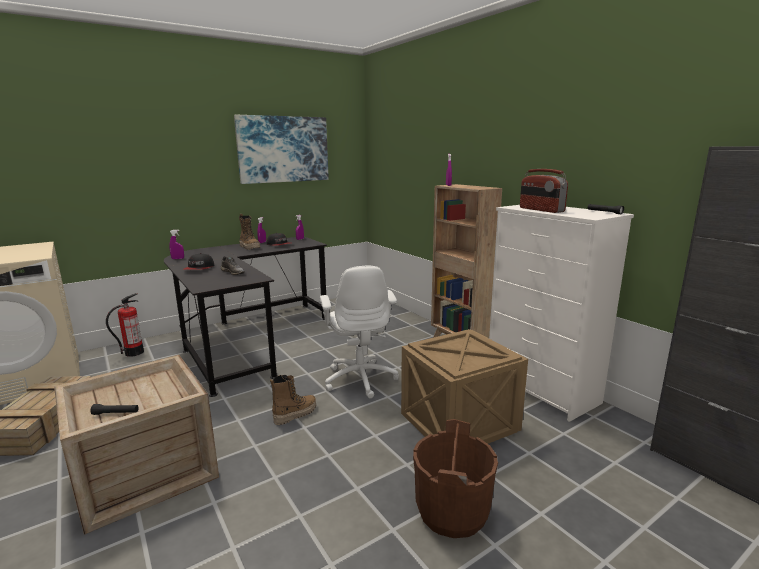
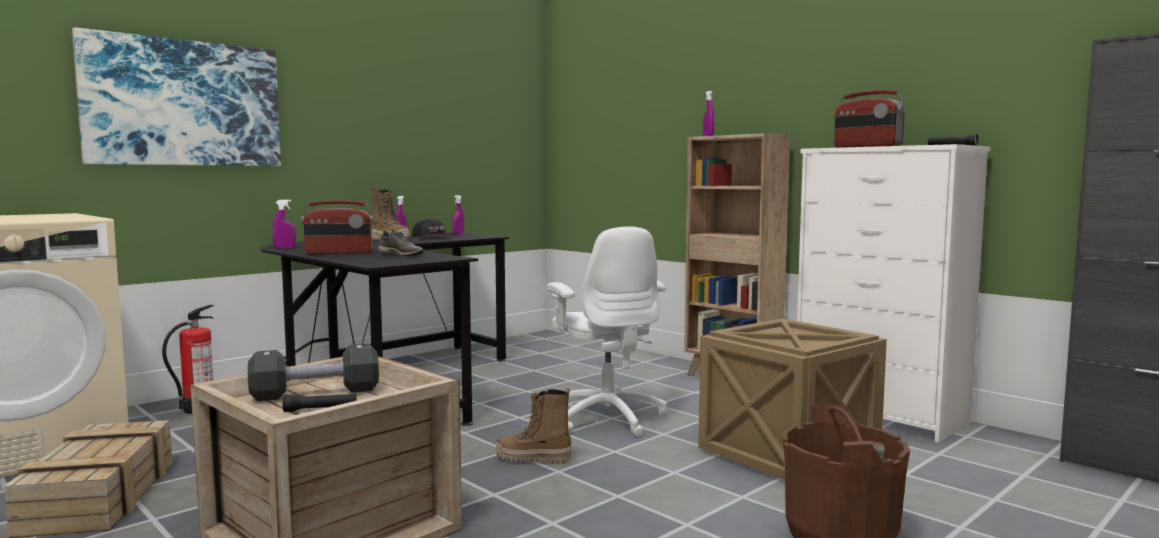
camera: 10 degrees left, 10 degrees down
(127, 393) = (315, 393): none -> black dumbbell
(199, 268) = (339, 253): cap -> radio
(283, 149) = (434, 95): picture -> picture (184, 103)
(295, 414) = (533, 459): boot -> boot turned 120 degrees counterclockwise

